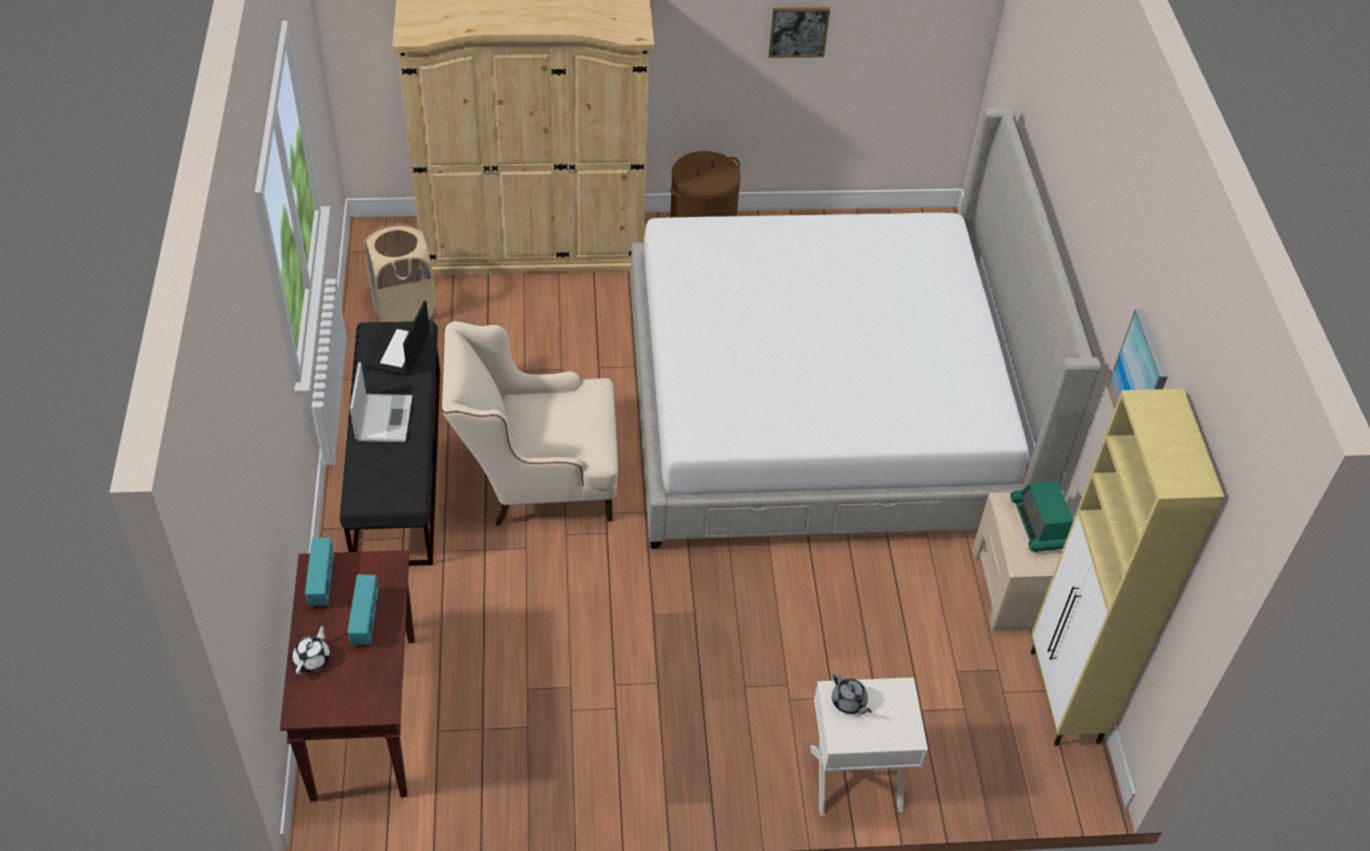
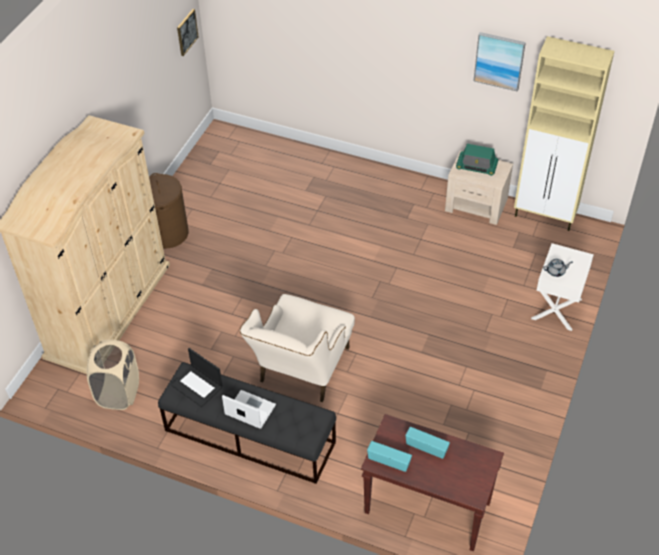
camera: 60 degrees left, 0 degrees up
(313, 659) = (442, 481): white teapot -> none
(798, 31) = (142, 81): picture -> picture (186, 32)
(823, 408) = (322, 229): bed -> none

